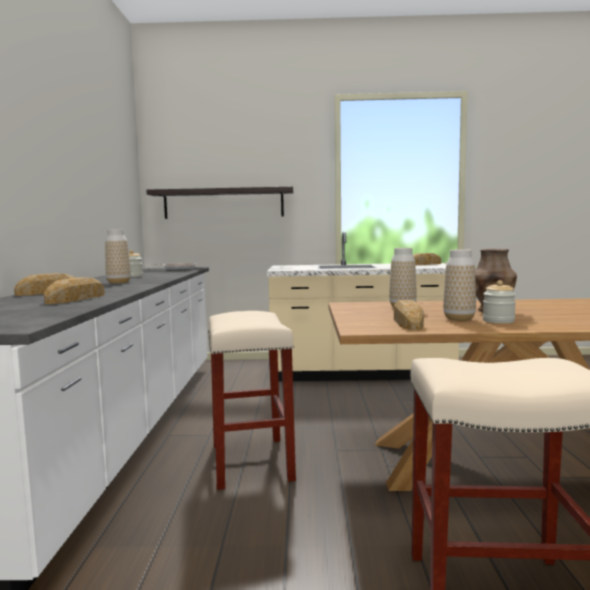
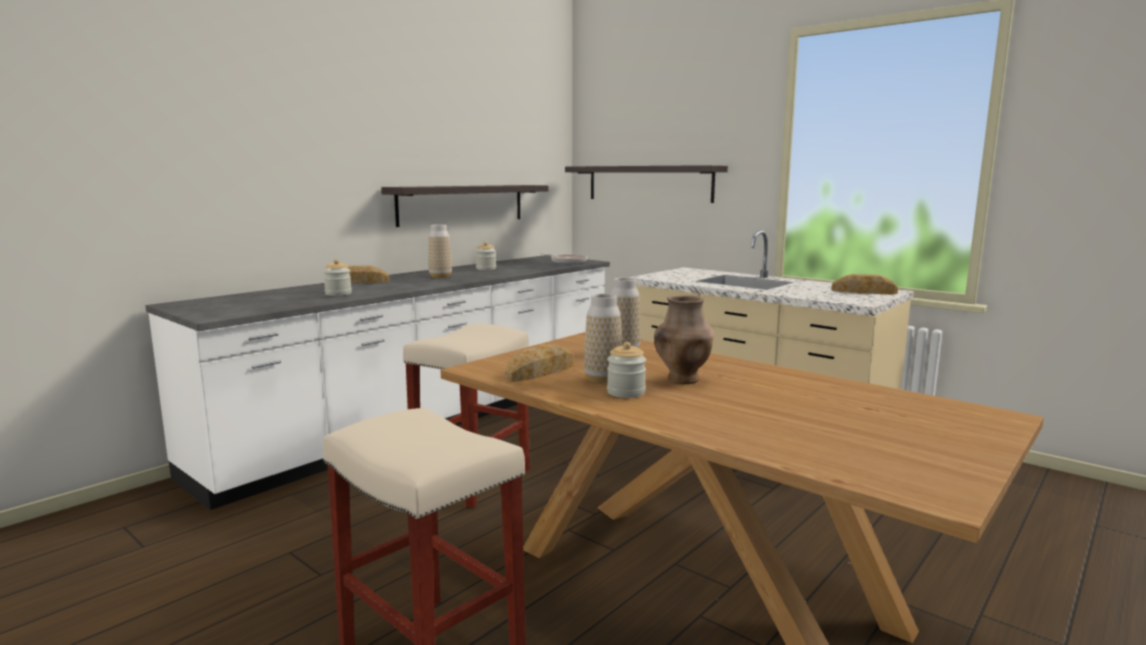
camera: 40 degrees right, 5 degrees up
(76, 298) = (338, 294): bread -> jar
(90, 216) = (462, 204): none -> shelf

